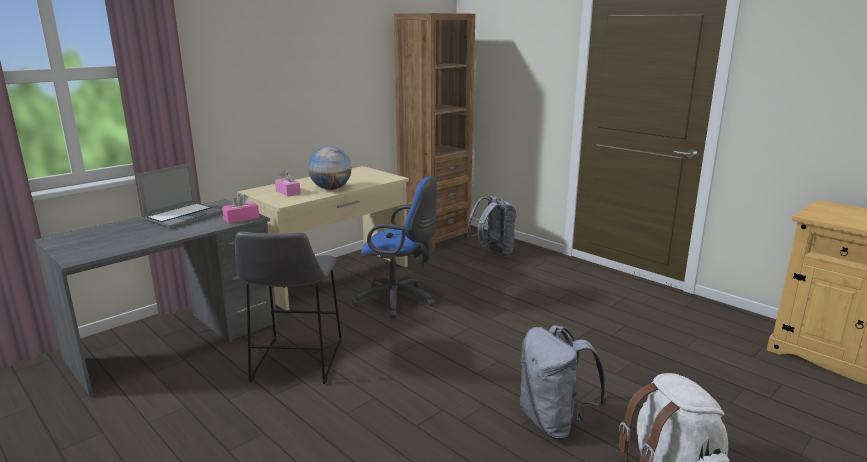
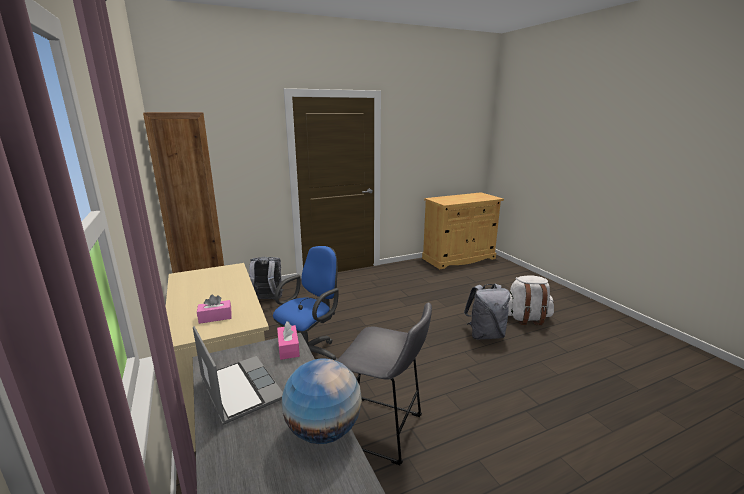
camera: 70 degrees left, 0 degrees up
(331, 188) = (232, 295): globe -> globe (323, 430)

